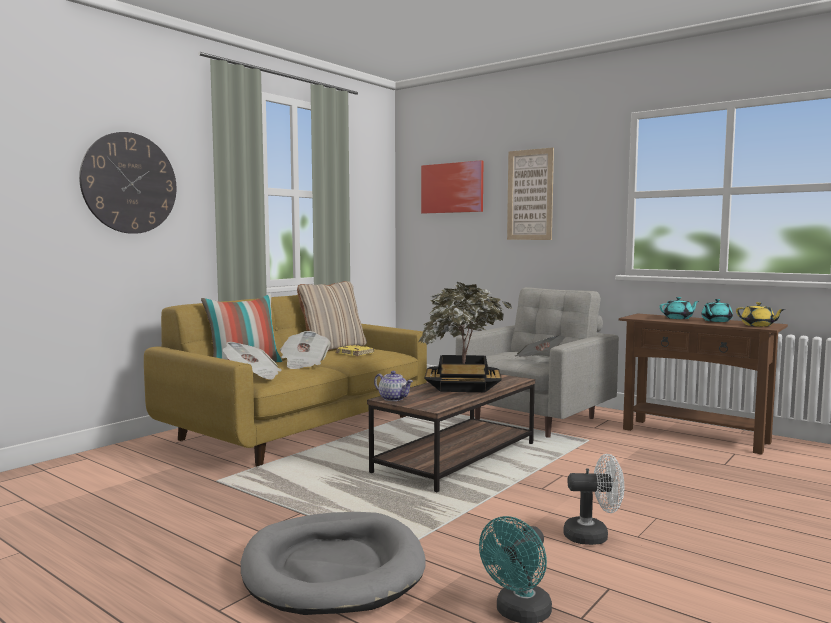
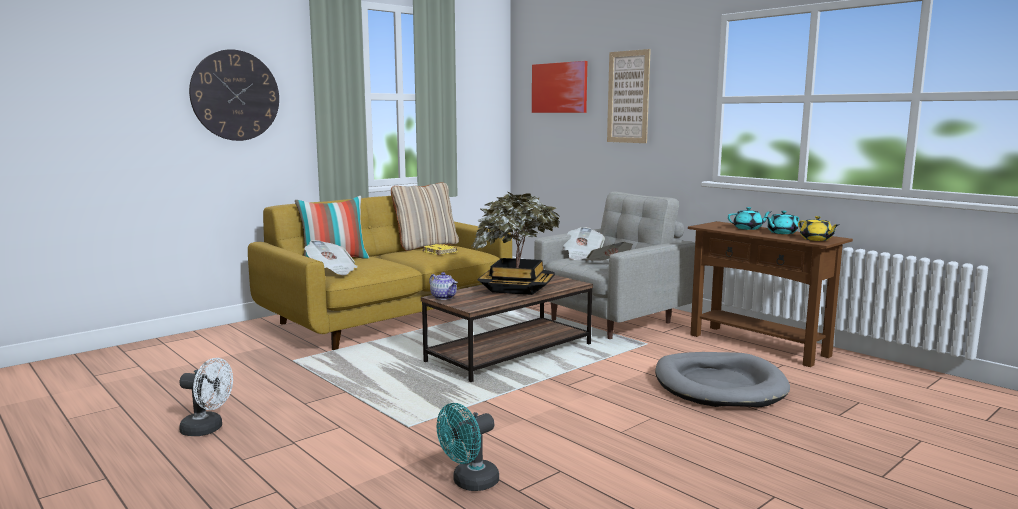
camera: 10 degrees right, 5 degrees up
(304, 364) = (385, 261): newspaper -> newspaper (582, 255)
(333, 568) = (345, 437): grey dog bed -> grey dog bed (719, 385)
(593, 536) = (581, 428): white fan -> white fan (207, 429)

